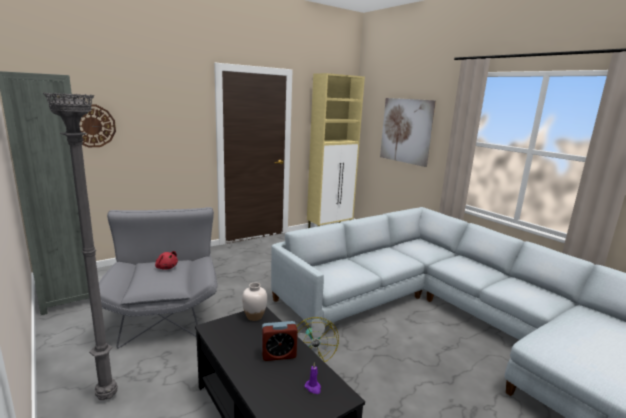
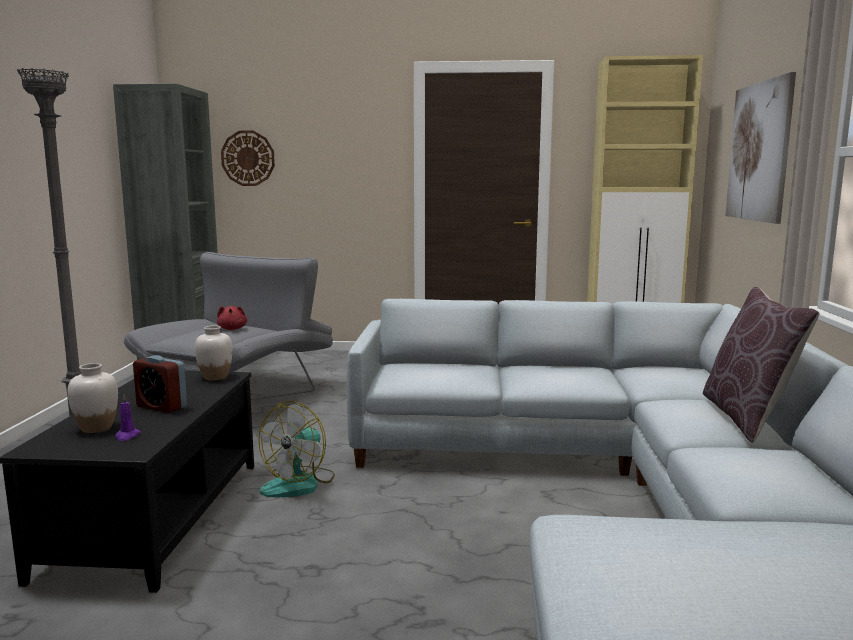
camera: 40 degrees right, 5 degrees down
(280, 391) = (96, 428): none -> white vase
(479, 264) = (747, 417): none -> brown pillow

